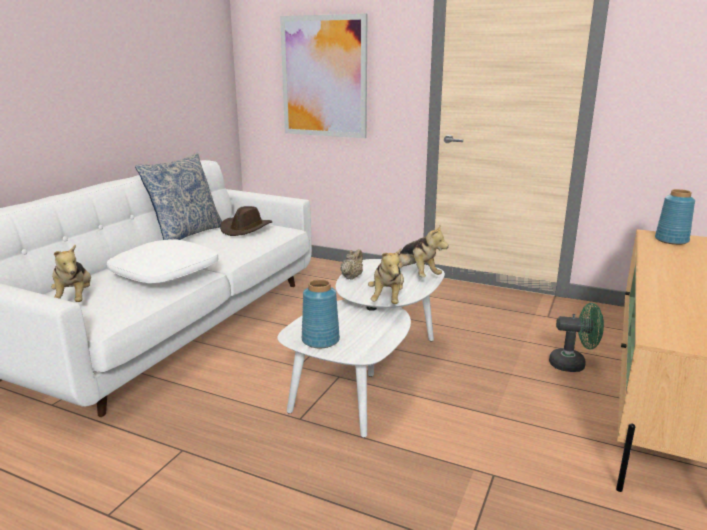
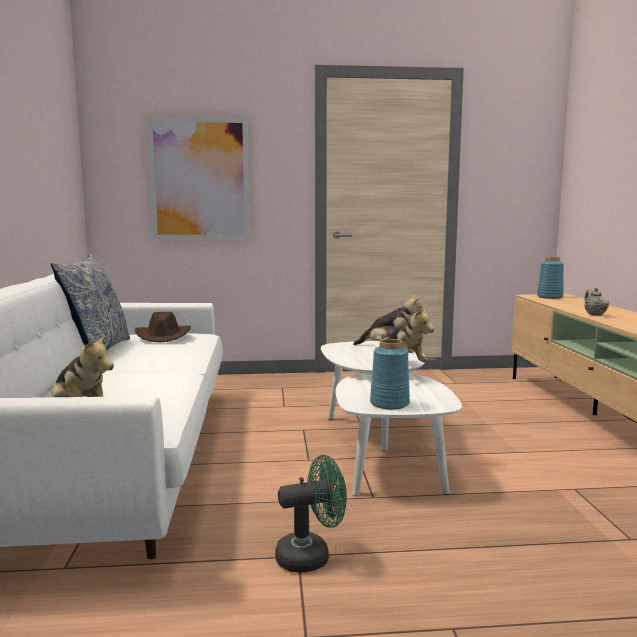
camera: 30 degrees left, 10 degrees down
(165, 273) = (145, 379): white pillow -> none
(351, 277) = (339, 356): beige teapot -> beige teapot (594, 314)
(573, 364) = (518, 408): green fan -> green fan (311, 556)

